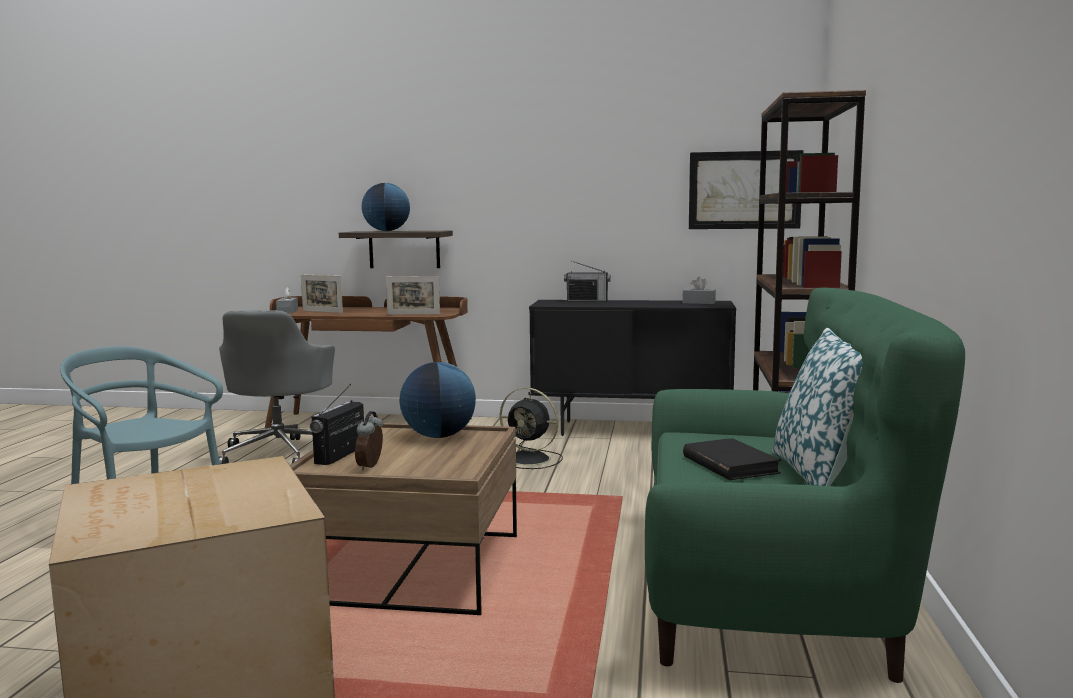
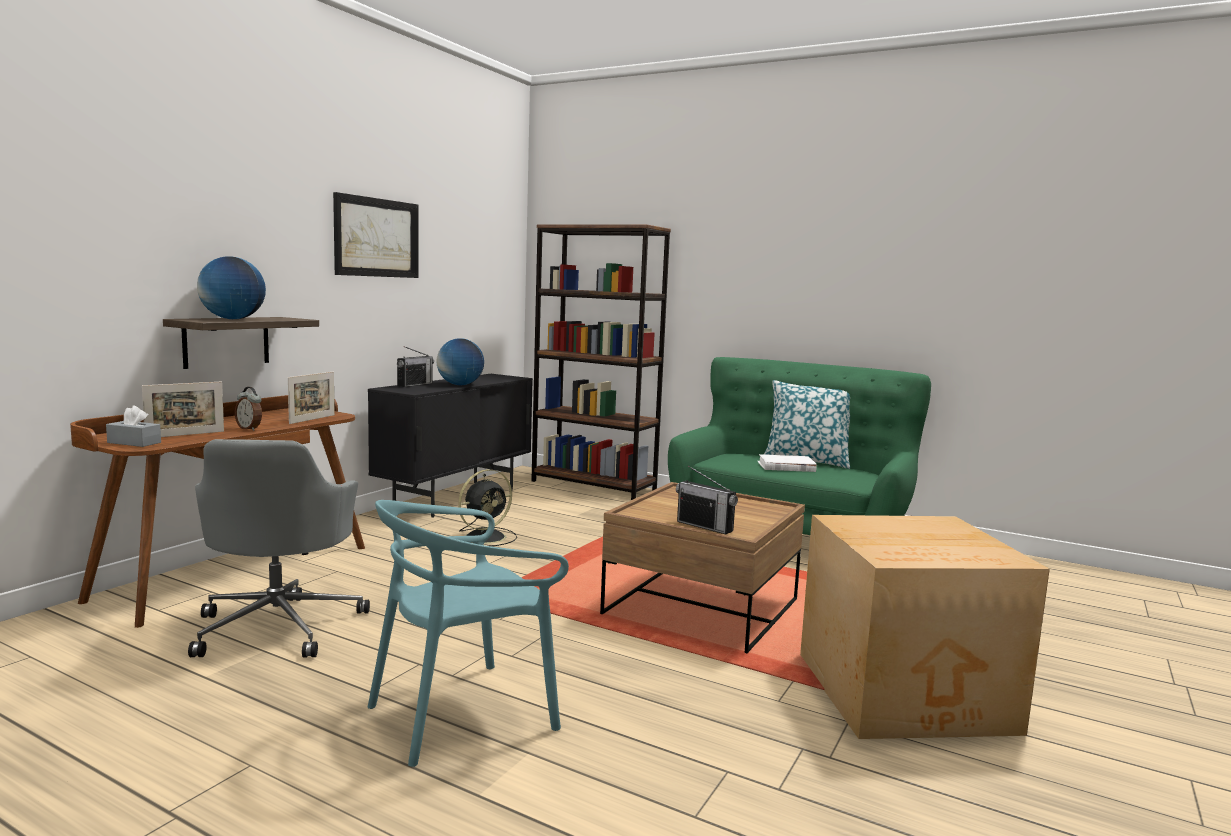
camera: 70 degrees left, 0 degrees up
(281, 452) = (279, 625): grey office chair -> grey office chair turned 60 degrees clockwise
(371, 466) = (744, 522): alarm clock -> alarm clock (249, 429)
(439, 436) = (672, 500): globe -> globe (460, 385)
(699, 303) = (490, 377): grey tissue box -> none
(730, 464) = (786, 467): black book -> white book
(744, 190) = (492, 281): picture -> picture (377, 237)

